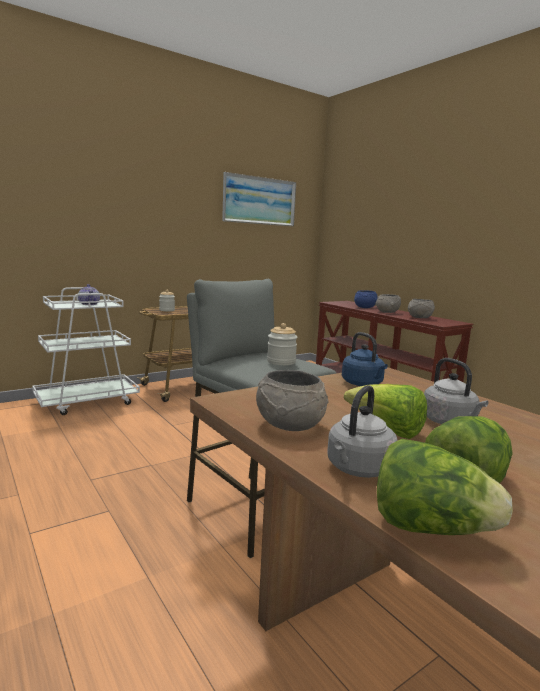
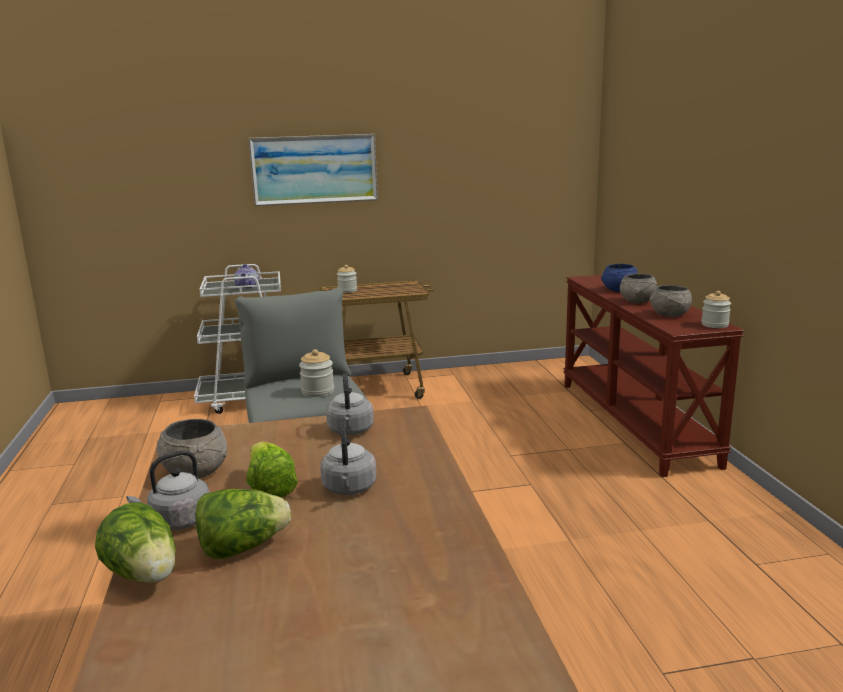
camera: 25 degrees right, 5 degrees up
(259, 201) = (490, 130): picture -> picture (314, 169)
(363, 384) = (350, 431): blue kettle -> grey kettle
(454, 321) = (714, 325): none -> jar

